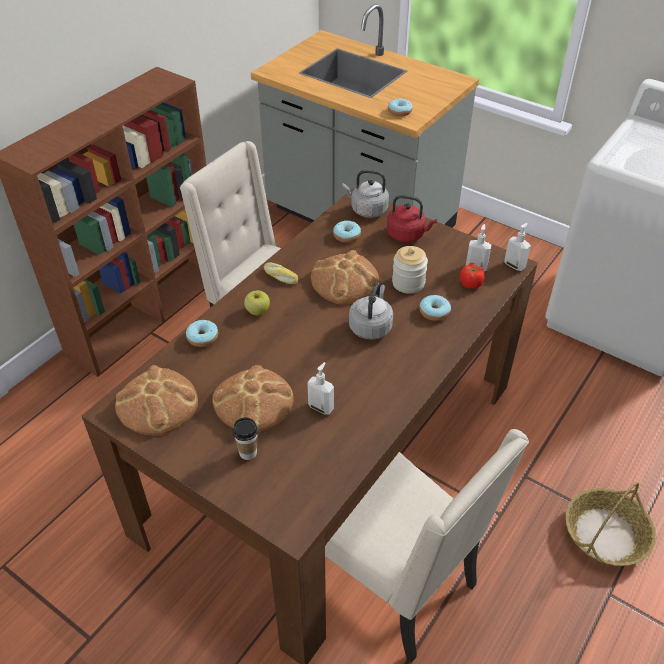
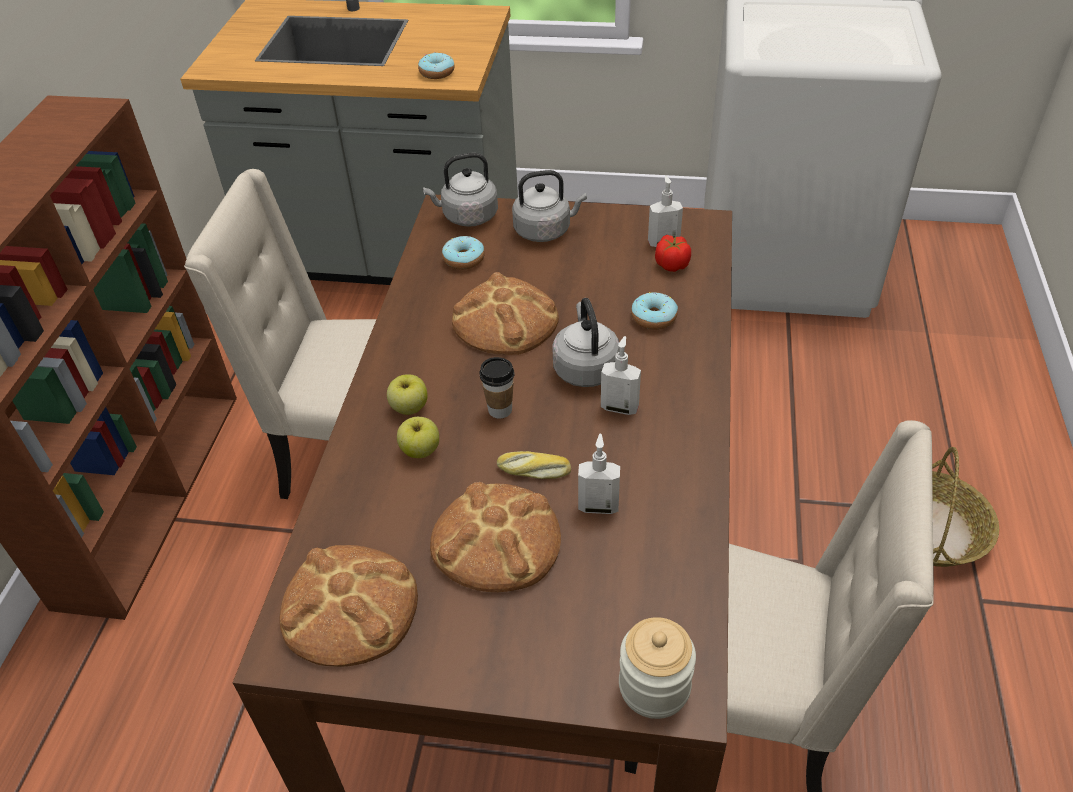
camera: 25 degrees left, 0 degrees up
(202, 337) = (352, 478): donut -> none
(247, 337) = (420, 450): none -> apple
(248, 452) = (541, 618): cup -> cup (500, 410)
(280, 277) = (408, 348): bread -> bread (533, 471)
(407, 235) = (545, 231): red kettle -> grey kettle
(408, 283) = (592, 292): jar -> jar (654, 686)
(514, 265) = (708, 223): soap dispenser -> soap dispenser (620, 407)

